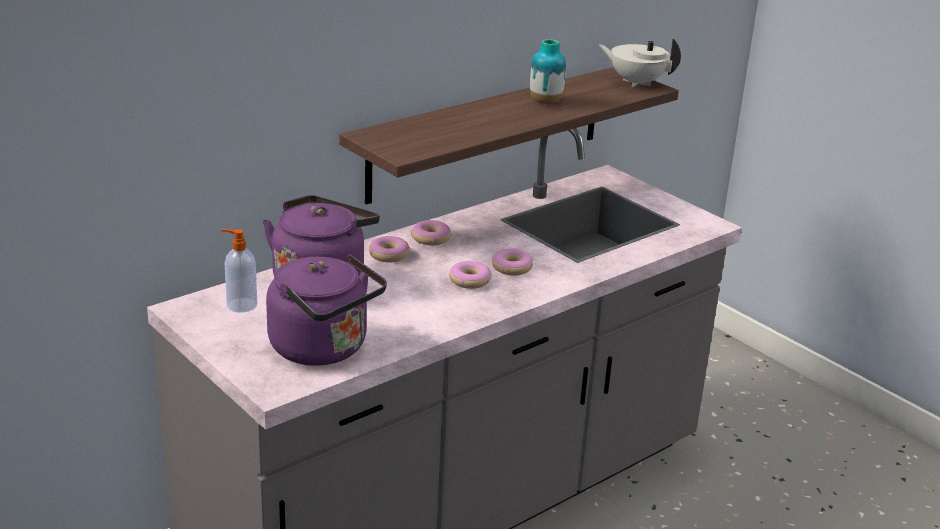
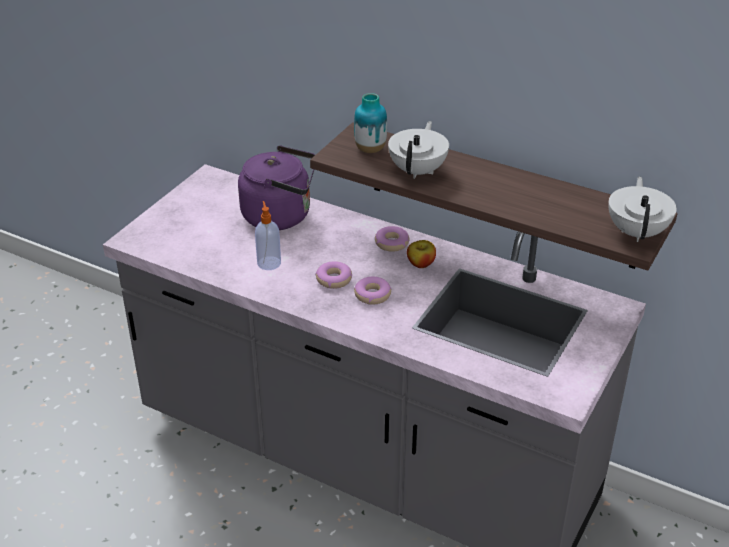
camera: 70 degrees right, 10 degrees up
(240, 305) = (228, 195): soap dispenser -> soap dispenser (269, 262)
(324, 349) = (189, 243): purple kettle -> none
(389, 255) = (347, 232): donut -> none
(470, 127) = (418, 170): none -> white teapot
(478, 233) = (421, 264): none -> apple
(545, 102) = (520, 193): vase -> vase (370, 149)

